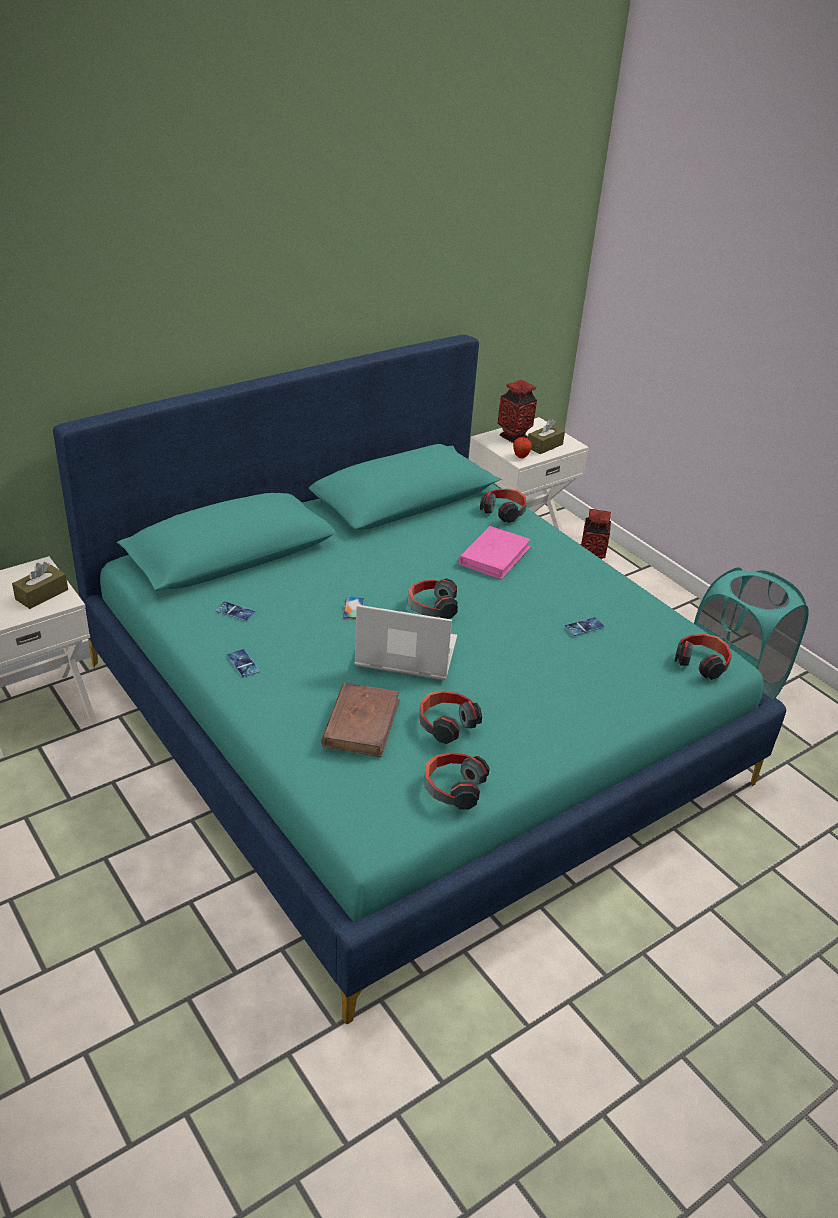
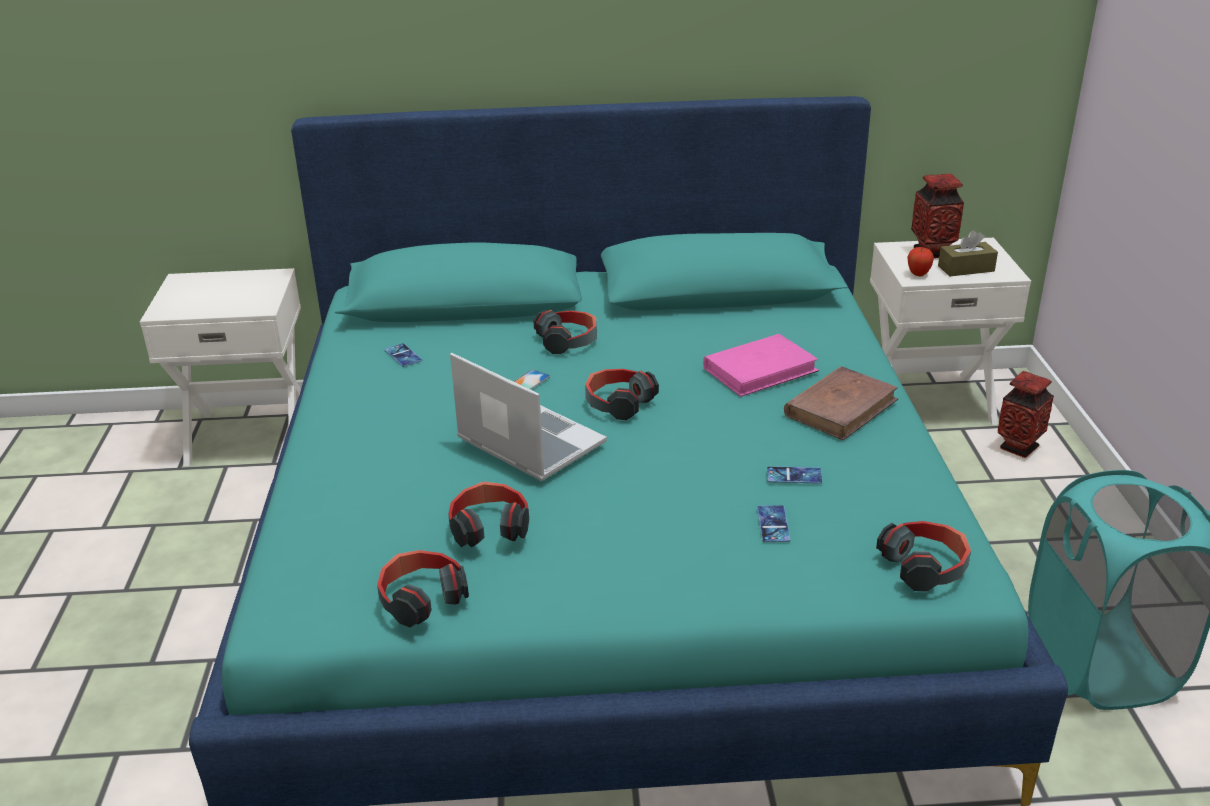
camera: 35 degrees right, 5 degrees down
(42, 594) = (248, 298): brown tissue box -> none
(243, 663) = (353, 405): phone -> phone (773, 524)
(361, 723) = (397, 496): brown book -> brown book (841, 408)
(504, 511) = (827, 326): headphones -> headphones (568, 341)

